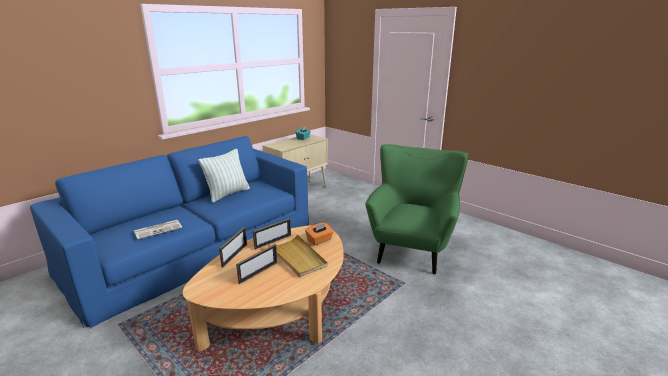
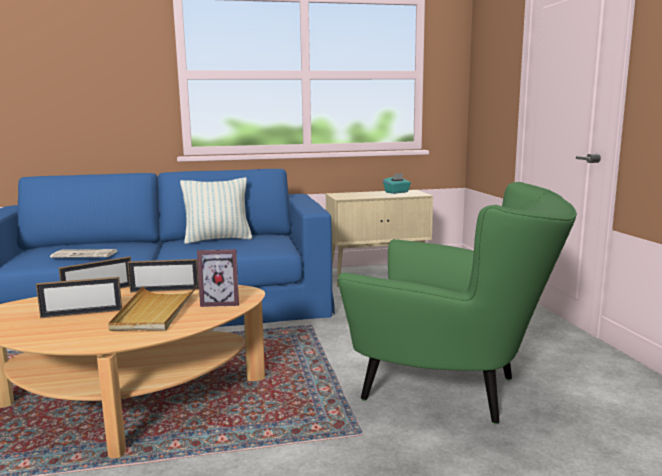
camera: 35 degrees right, 10 degrees down
(319, 240) = (221, 302): orange tissue box -> picture frame
(412, 248) = (452, 389): green armchair -> green armchair turned 60 degrees clockwise

